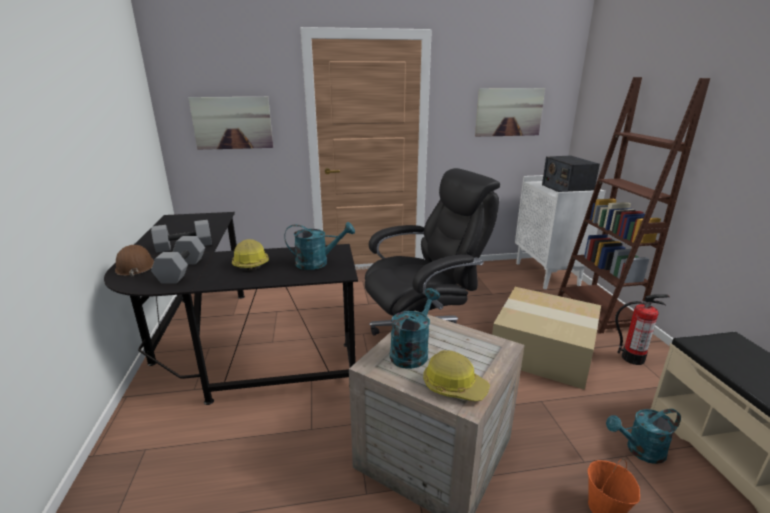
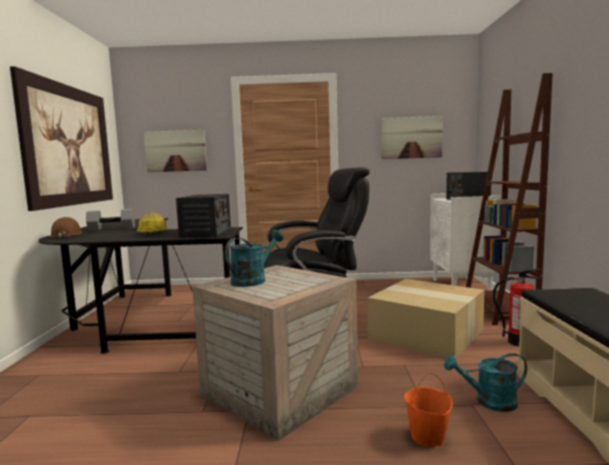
camera: 10 degrees right, 15 degrees down
(108, 137) = (69, 145): none -> picture
(181, 270) = (98, 235): grey dumbbell -> none
(318, 263) = (206, 233): turquoise watering can -> radio
(454, 386) = (271, 294): hard hat -> none

